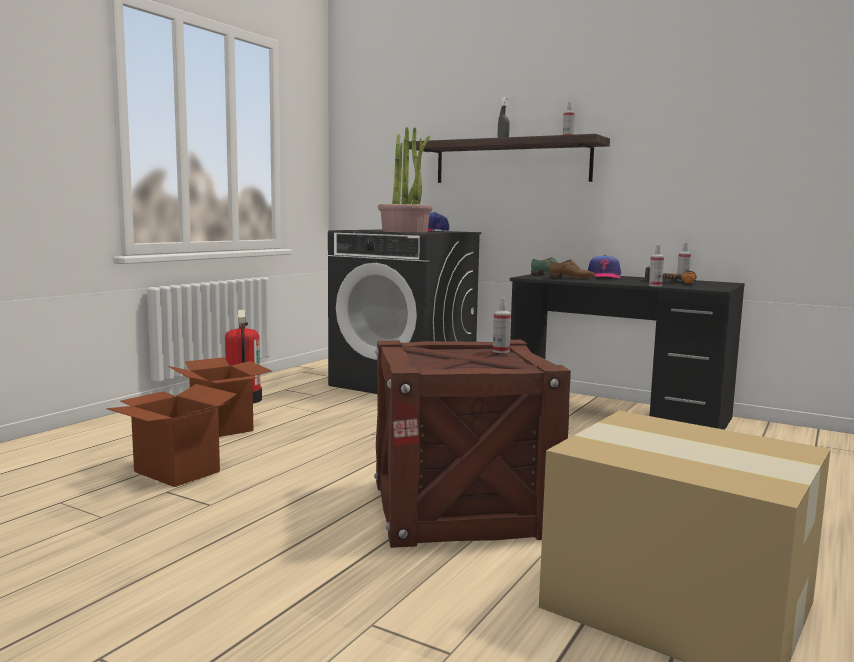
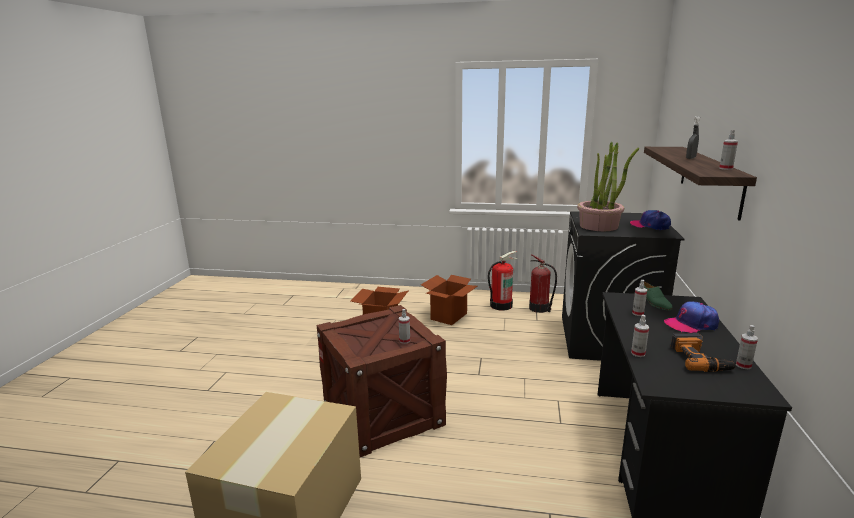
camera: 70 degrees right, 10 degrees up
(288, 388) = (540, 309): none -> fire extinguisher
(572, 278) = (638, 313): brown shoe -> spray bottle

